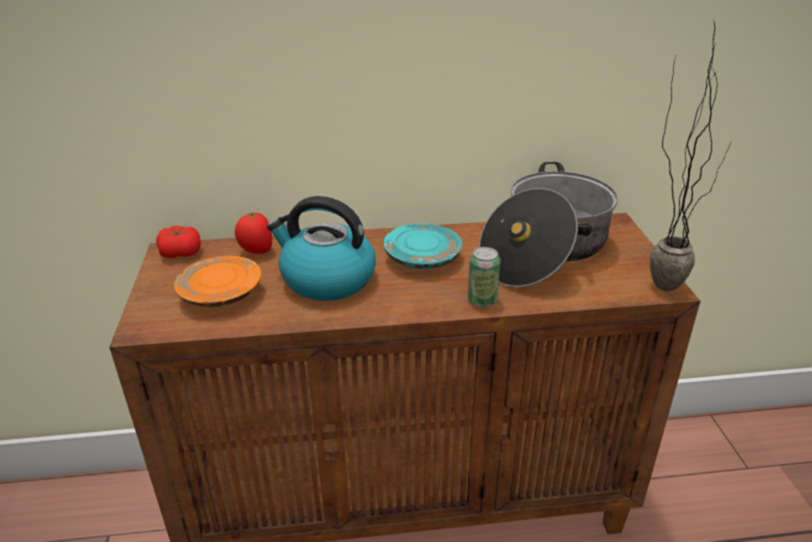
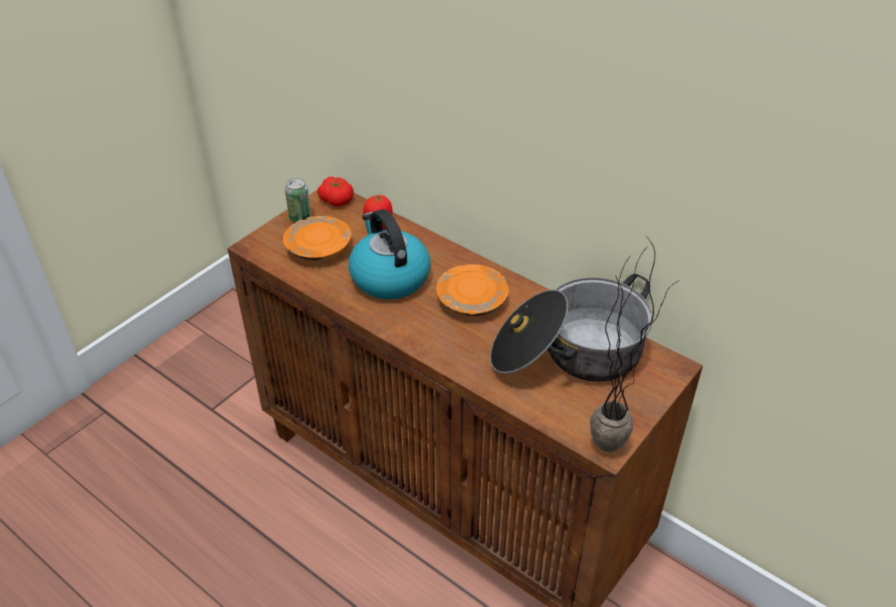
camera: 45 degrees right, 10 degrees up
(422, 258) = (472, 300): turquoise plate -> orange plate
(482, 300) = (458, 360): can -> can (300, 218)

